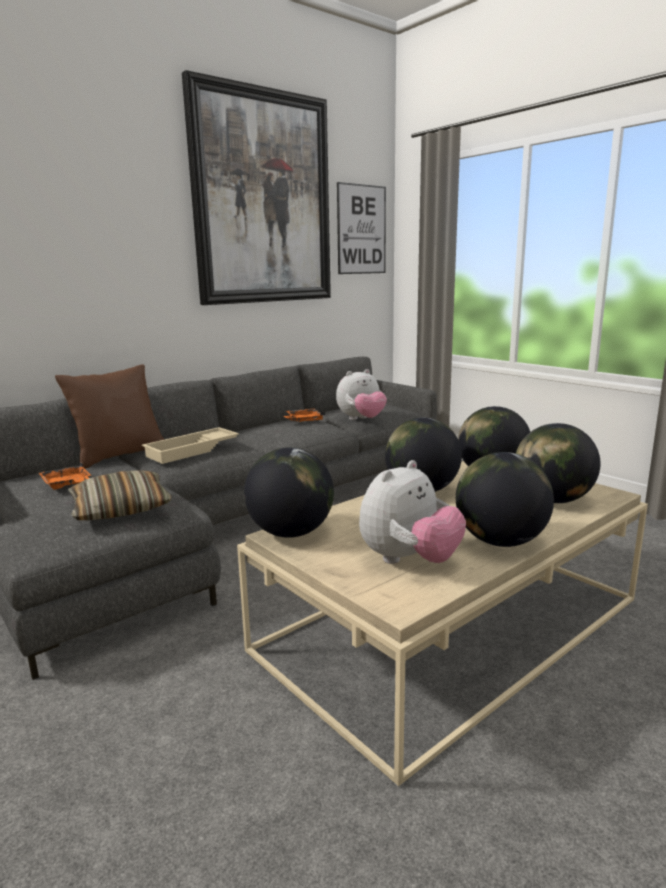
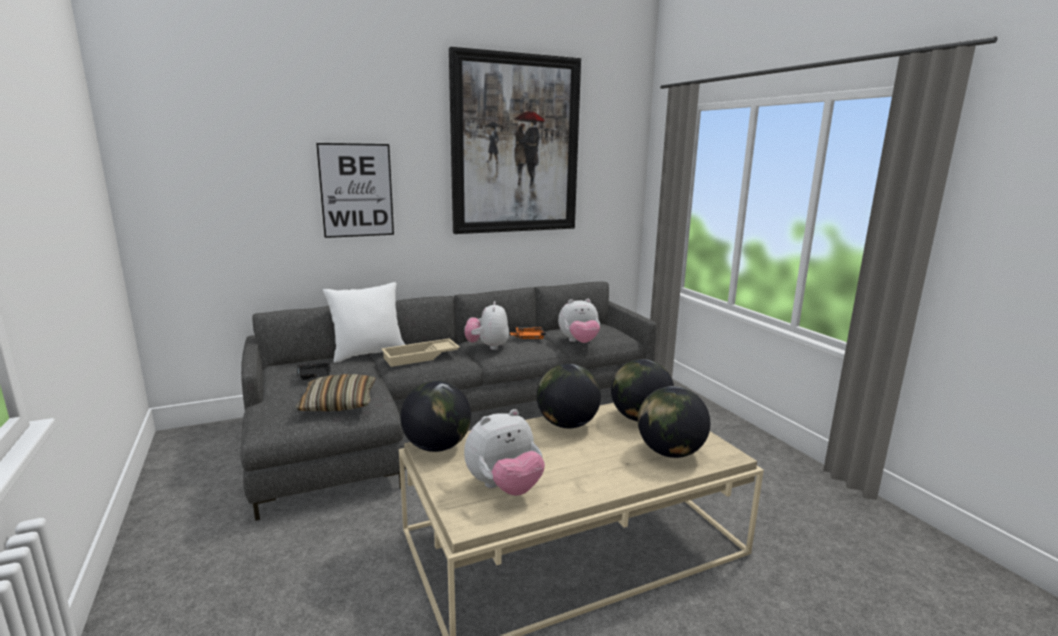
camera: 15 degrees right, 0 degrees up
(67, 485) = (314, 376): orange tray -> black tray
(120, 456) = (368, 354): brown pillow -> white pillow
(264, 433) = (487, 347): none -> plush toy
(361, 230) = (611, 168): picture -> picture (356, 190)
(500, 541) = (590, 484): globe -> none

